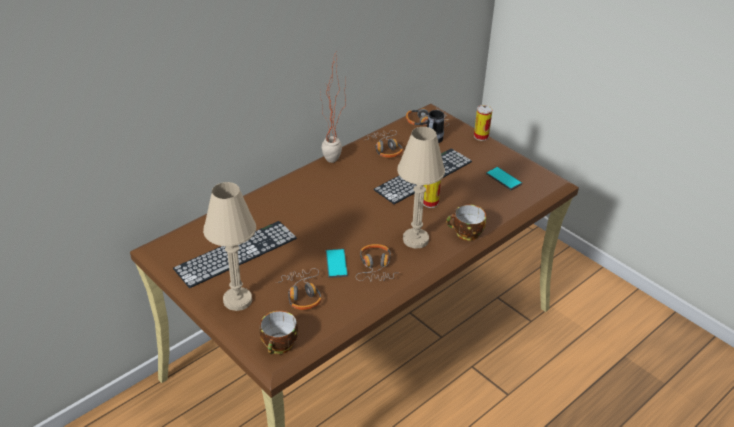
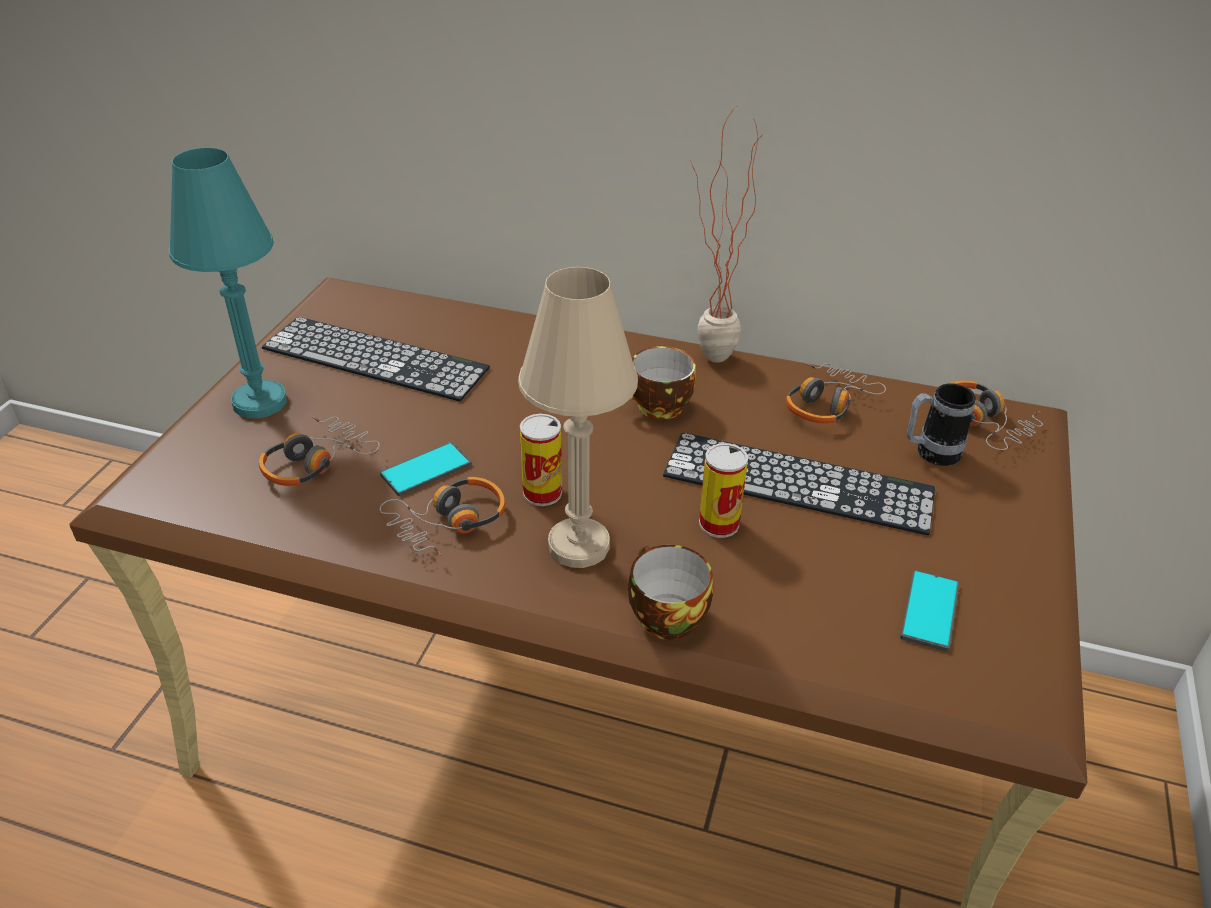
camera: 60 degrees right, 0 degrees up
(237, 300) = (260, 402): beige table lamp -> turquoise table lamp
(280, 346) = (167, 487): cup -> cup (657, 408)
(481, 136) = (1041, 517): can -> can (542, 493)

